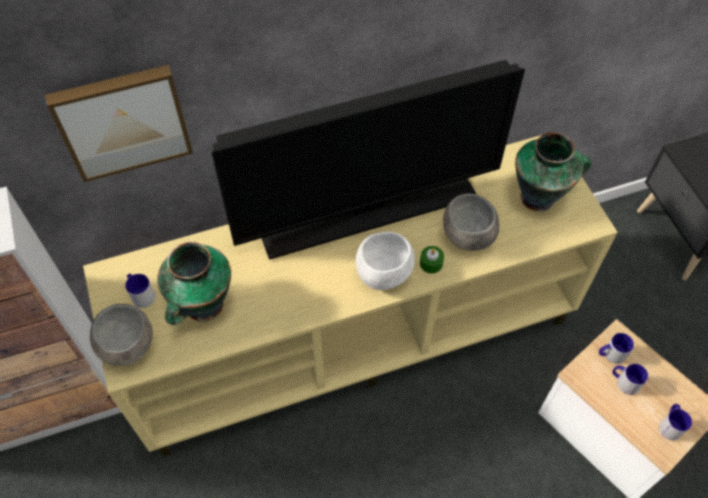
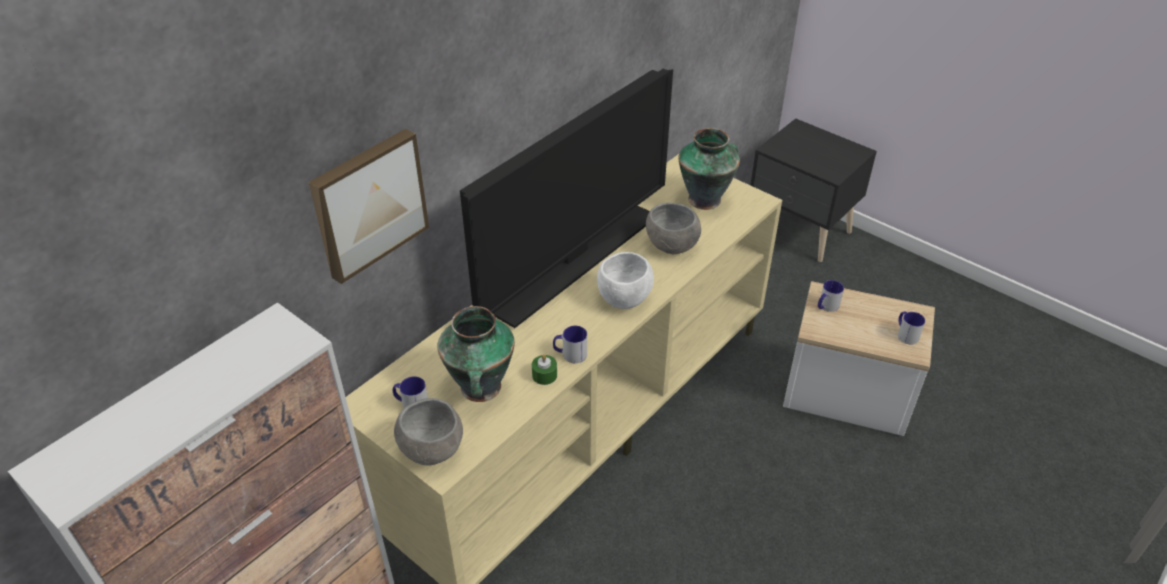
camera: 30 degrees left, 15 degrees down
(431, 263) = (657, 276): green candle -> green candle (544, 375)
(624, 382) = (850, 320): mug -> mug (570, 354)

